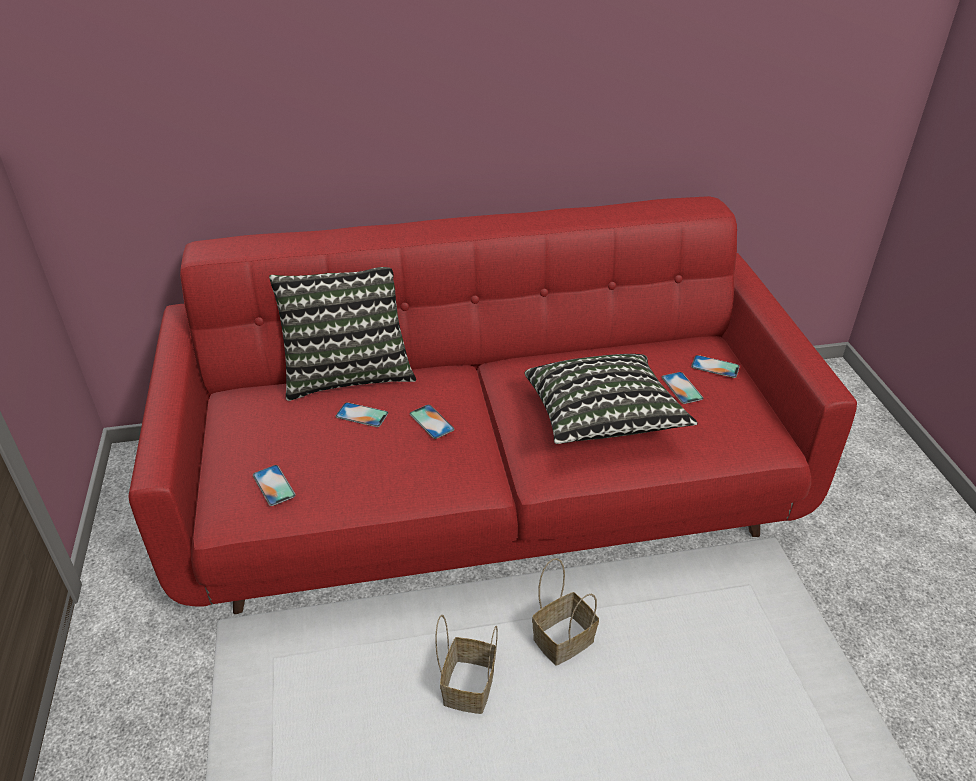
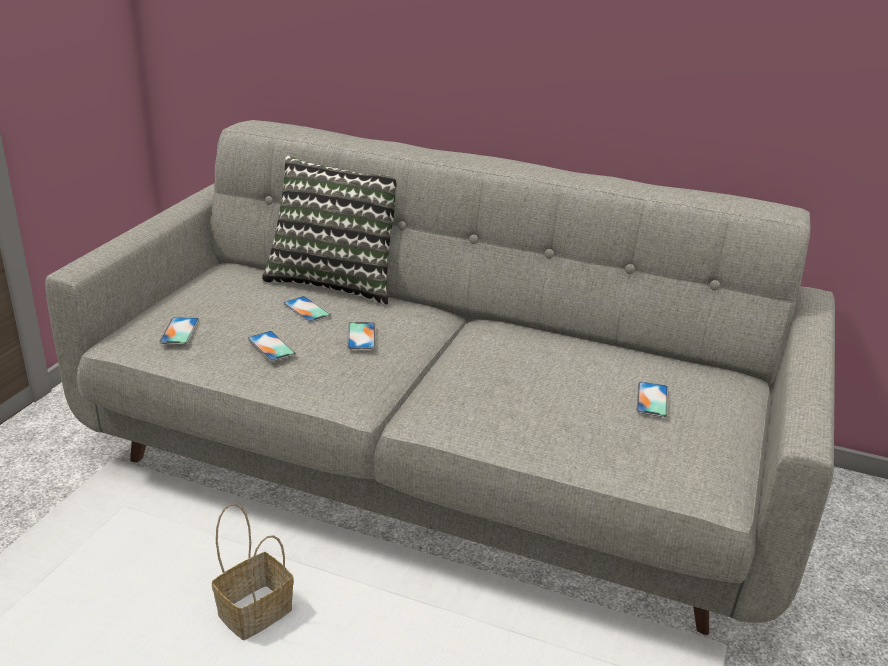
camera: 30 degrees right, 10 degrees down
(488, 491) = (438, 464): red sofa -> grey sofa
(564, 640) = (386, 621): basket -> none
(602, 420) = (530, 394): pillow -> none
(715, 367) = (717, 397): phone -> phone (271, 346)

